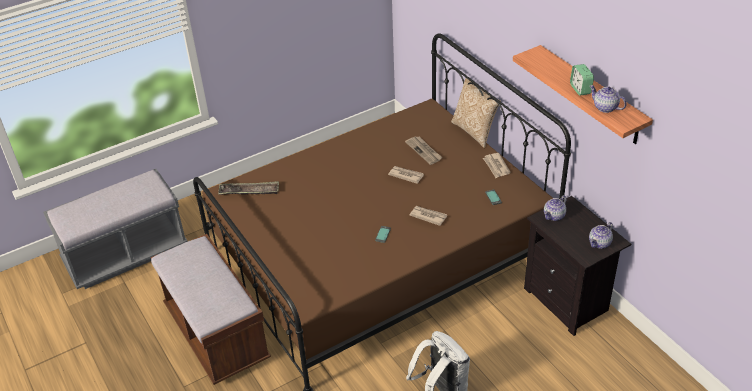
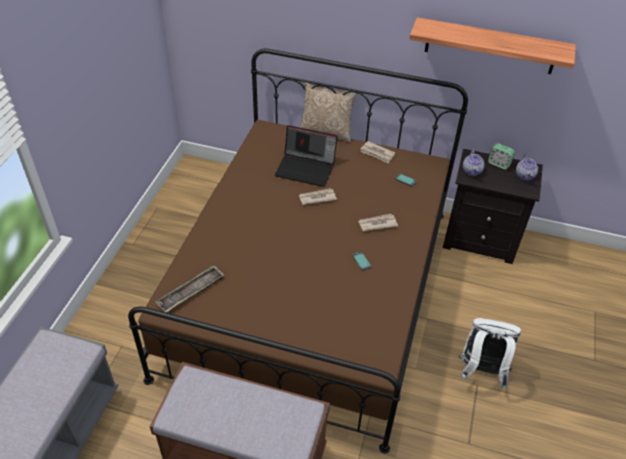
camera: 45 degrees left, 5 degrees up
(424, 151) = (306, 168): newspaper -> laptop
(580, 89) = (498, 41): alarm clock -> alarm clock (498, 163)
(605, 107) = (534, 48): teapot -> none

